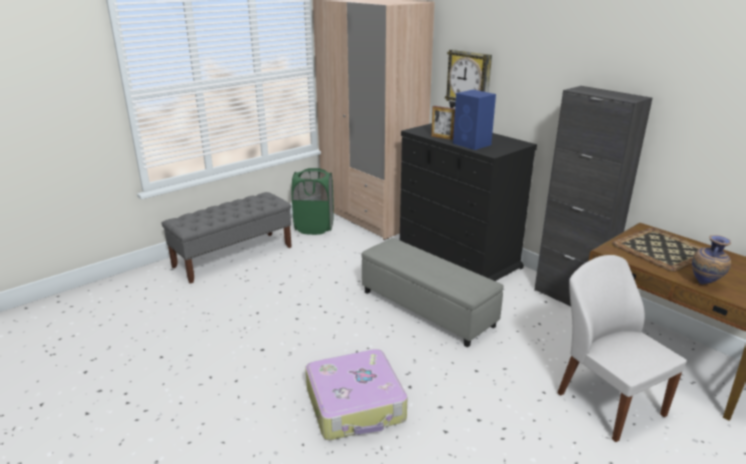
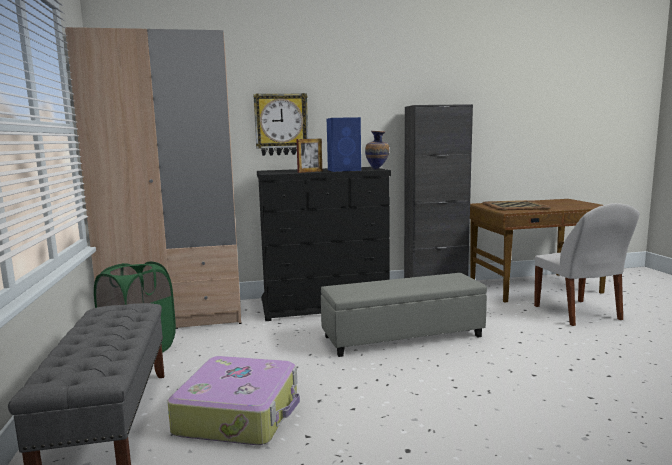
camera: 60 degrees left, 15 degrees down
(356, 405) = (557, 409): suitcase -> suitcase (239, 413)
(608, 402) = (578, 314): white chair -> white chair turned 105 degrees counterclockwise
(704, 284) = (570, 208): vase -> vase (377, 169)

